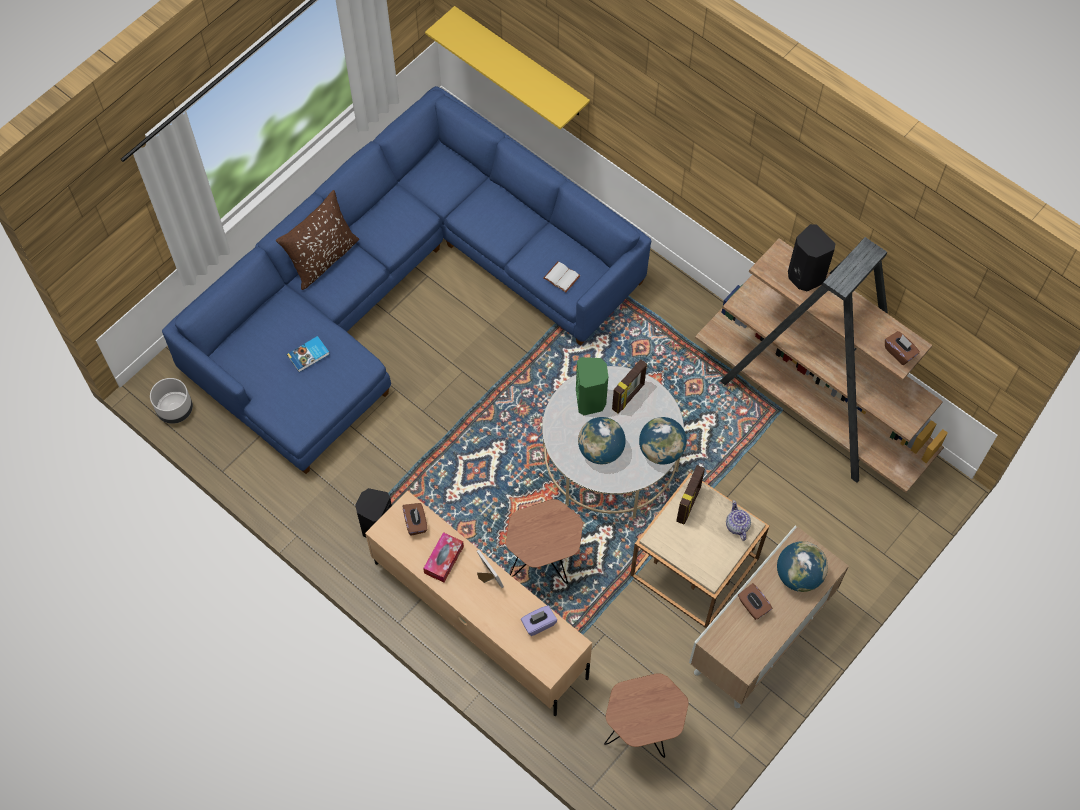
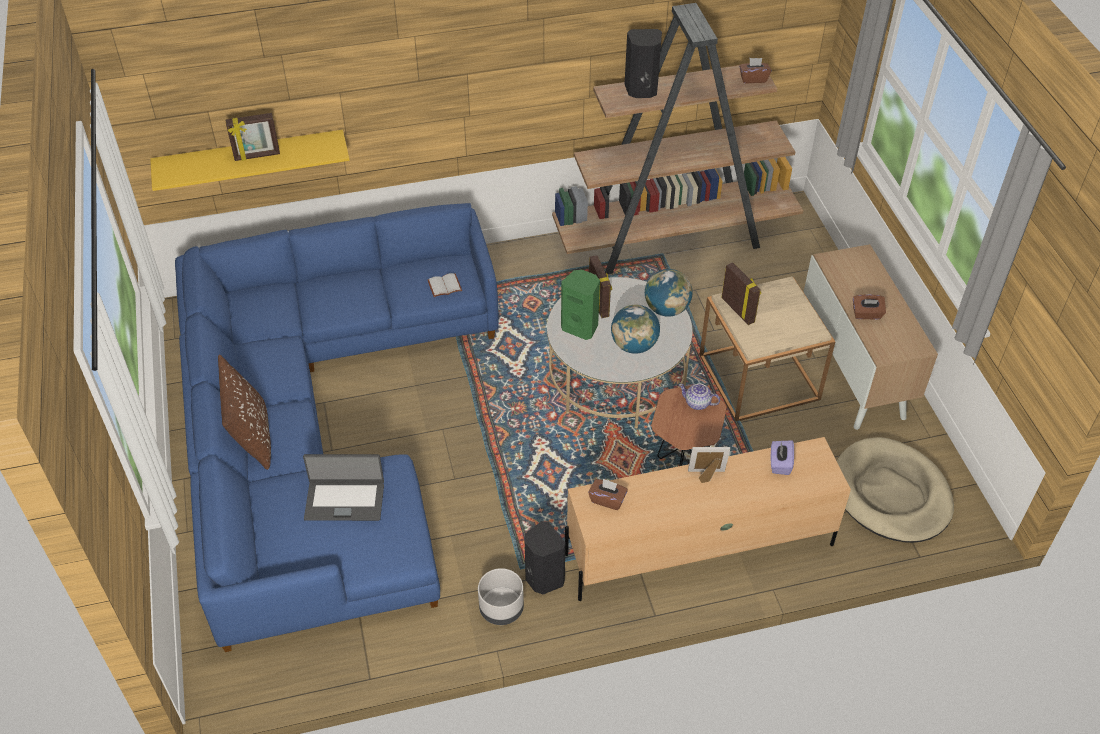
camera: 55 degrees left, 15 degrees down
(175, 409) = (260, 684): grey planter -> grey planter (501, 609)
(309, 355) = (345, 500): book -> laptop
(444, 560) = (663, 498): tissue box -> none
(512, 68) = (257, 156): none -> picture frame
(641, 735) = (891, 494): brown side table -> beige dog bed
(737, 526) = (781, 292): teapot -> teapot (698, 403)
(798, 575) = (858, 275): globe -> none

